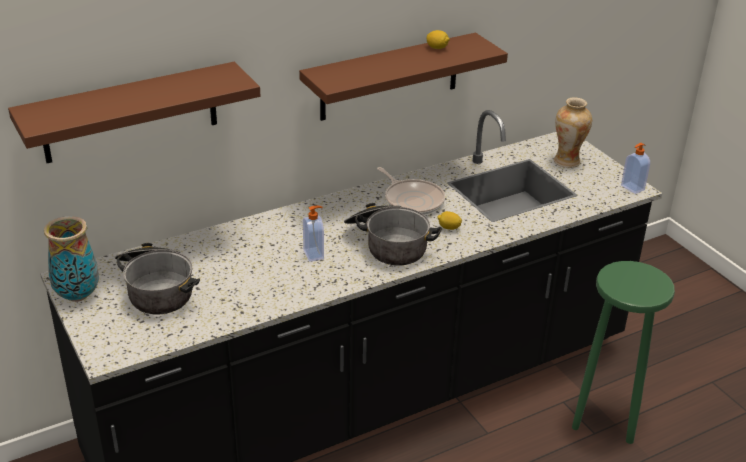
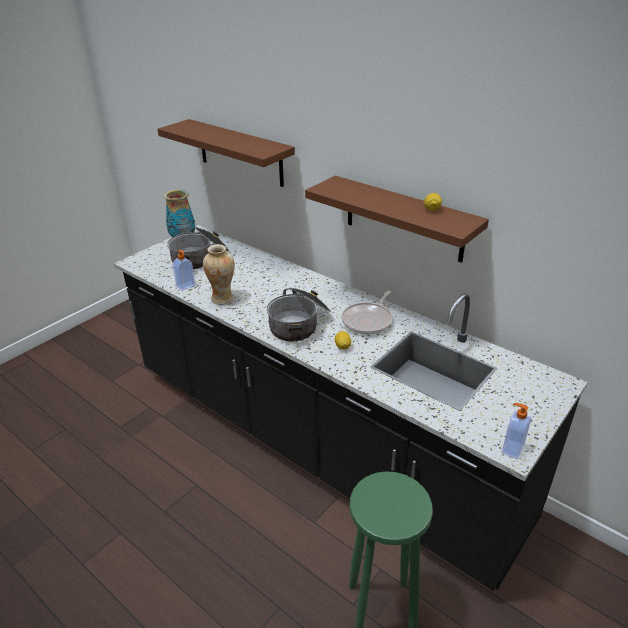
camera: 70 degrees right, 0 degrees up
(314, 254) = (267, 298): soap dispenser -> soap dispenser (186, 286)
(567, 161) = (517, 392): vase -> vase (222, 299)

